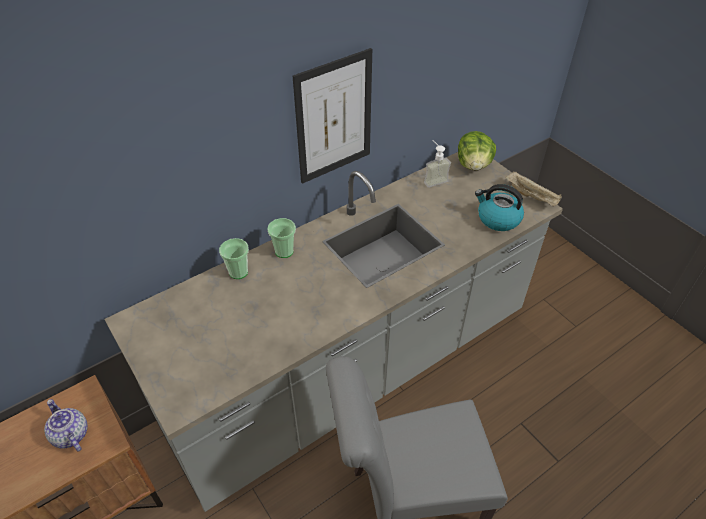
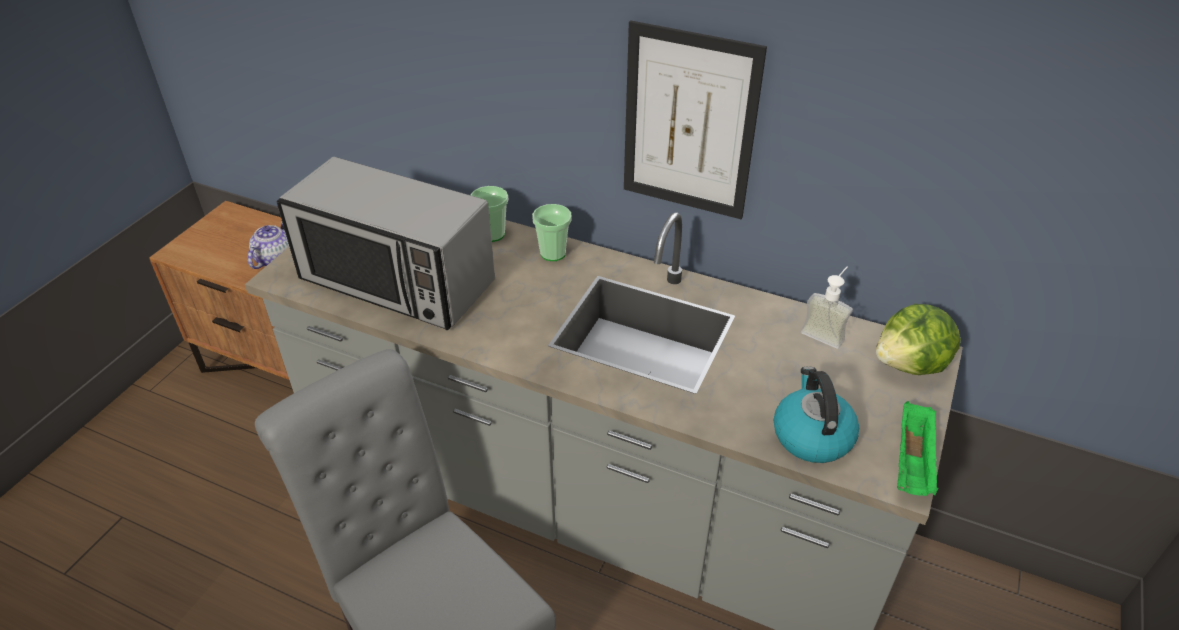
camera: 60 degrees right, 5 degrees down
(245, 339) = (396, 281): none -> microwave
(532, 196) = (913, 463): beige tray -> green tray

